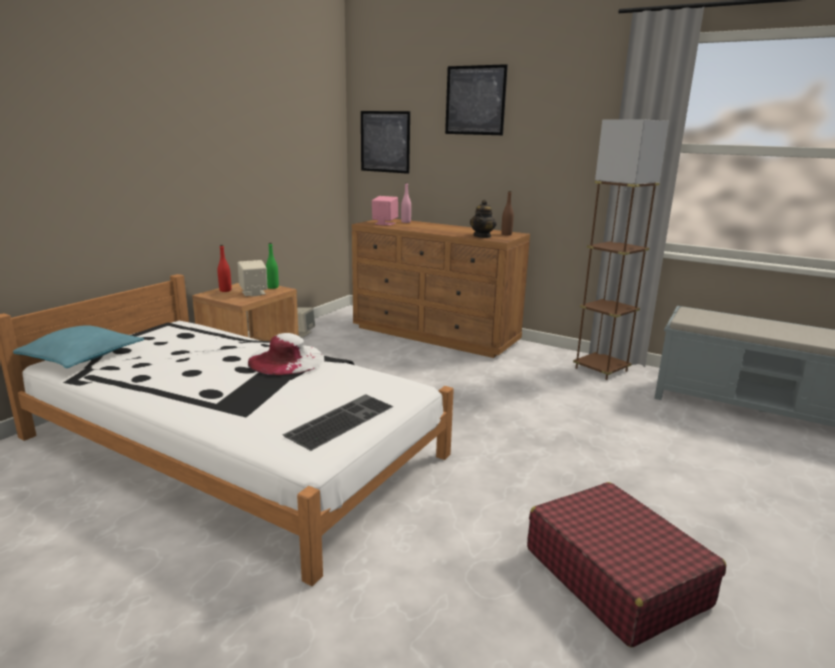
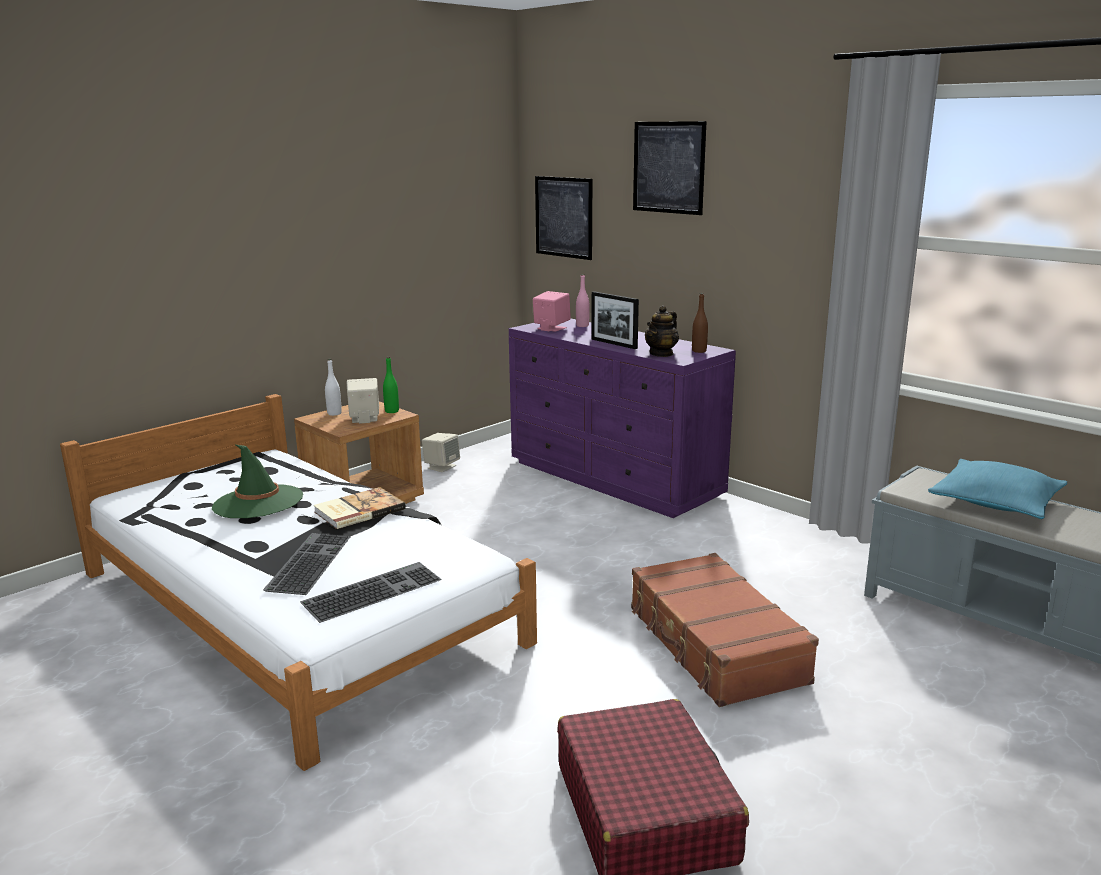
camera: 15 degrees right, 0 degrees up
(81, 357) = (149, 491): turquoise pillow -> turquoise pillow (995, 502)
(193, 359) = (258, 502): none -> green hat
(225, 290) = (334, 413): red bottle -> white bottle
(267, 402) = (307, 562): none -> keyboard
(286, 359) = (358, 510): white hat -> book
(436, 334) = (615, 478): brown dresser -> purple dresser
(441, 231) = (614, 344): none -> picture frame
(580, 442) = (714, 645): none -> brown suitcase
(601, 369) = (815, 547): brown floor lamp -> none

